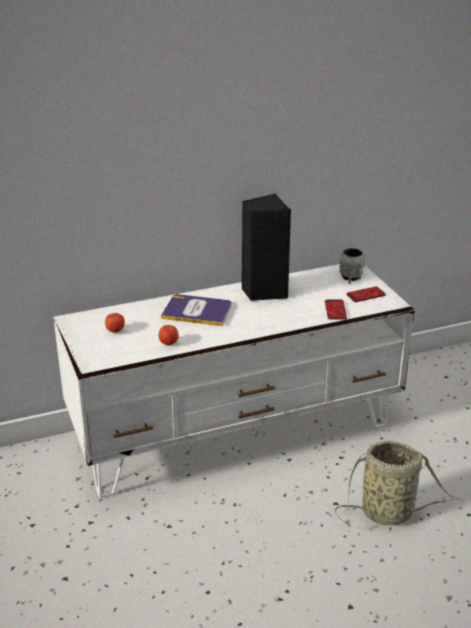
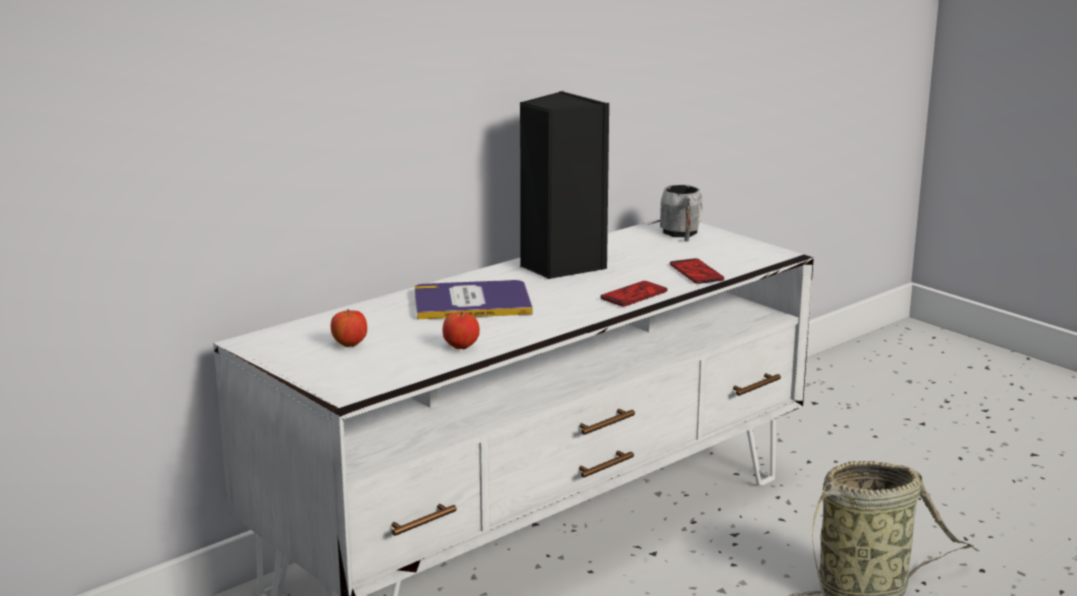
camera: 20 degrees left, 10 degrees down
(365, 295) = (724, 250): phone -> phone (634, 295)

